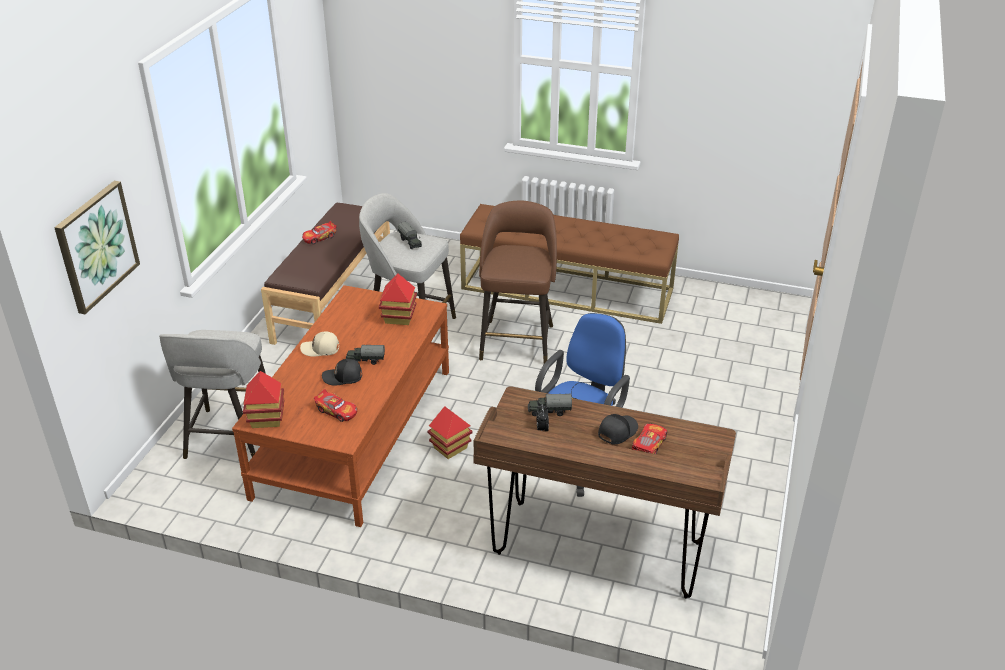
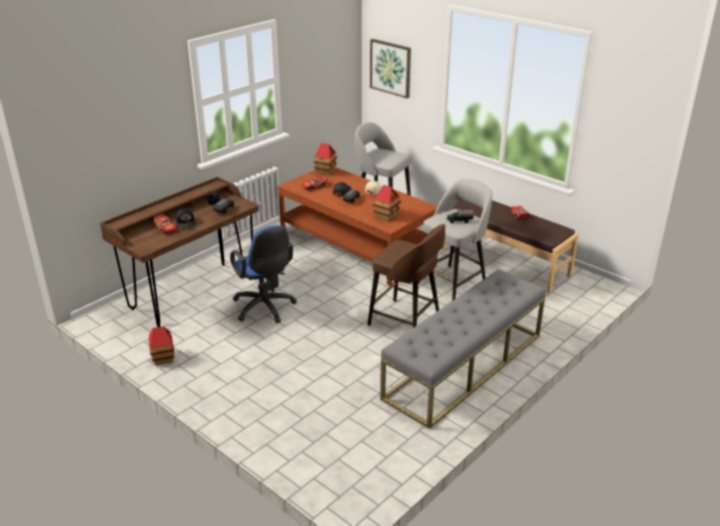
camera: 115 degrees right, 5 degrees down
(450, 448) = (315, 270): toy house -> toy house (163, 358)
(567, 289) = (464, 366): brown bench -> grey bench

